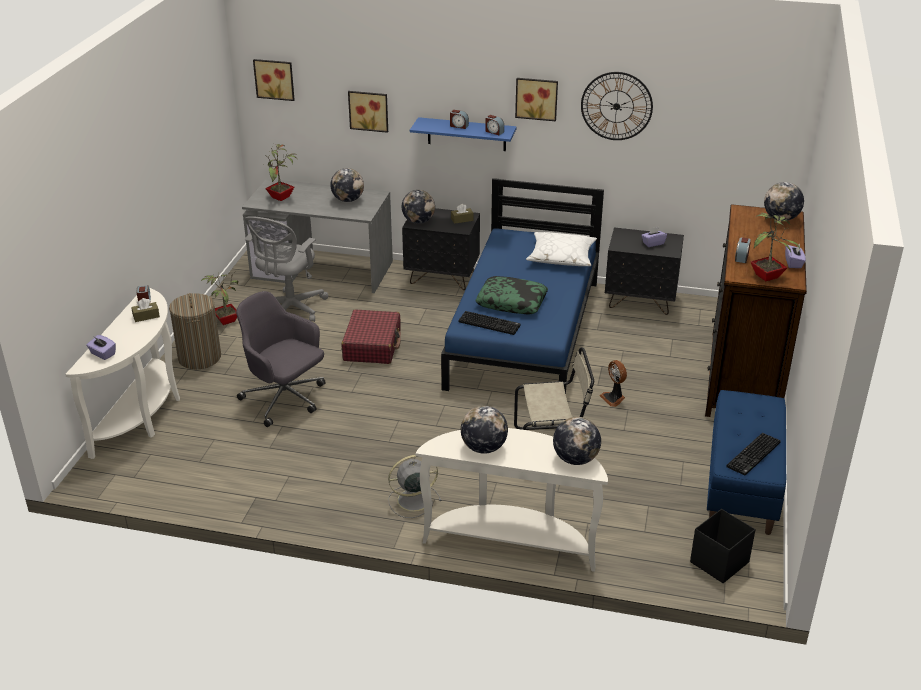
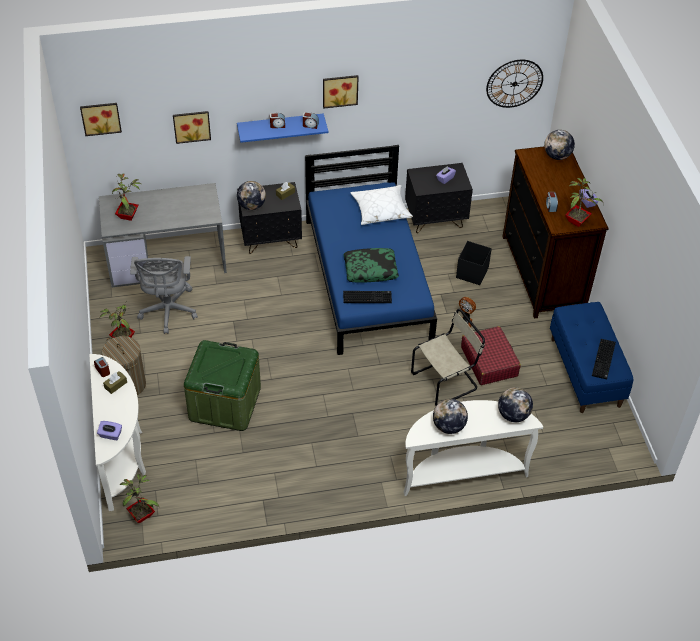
camera: 25 degrees left, 15 degrees up
(119, 472) = (142, 515): none -> potted plant
(285, 399) = (225, 403): grey office chair -> green storage box
(348, 200) = (187, 203): globe -> none
(372, 345) = (258, 328): red suitcase -> red suitcase (489, 361)
(412, 500) = (376, 462): grey fan -> none
(616, 106) = (406, 84): wall clock -> wall clock (514, 83)
(718, 562) = (600, 441): black storage box -> black storage box (471, 273)

